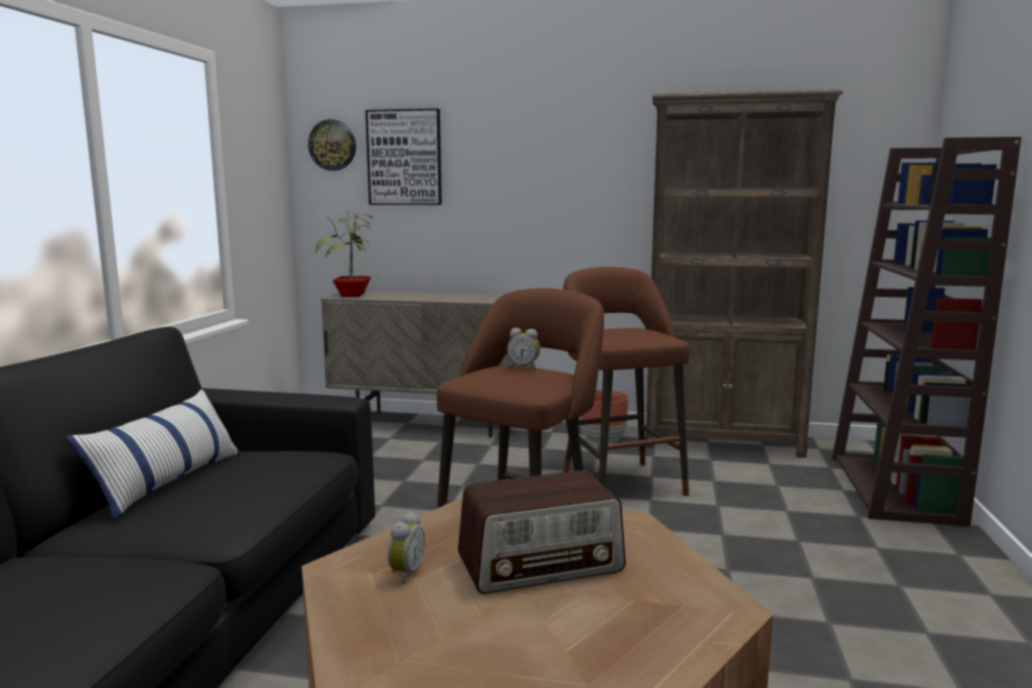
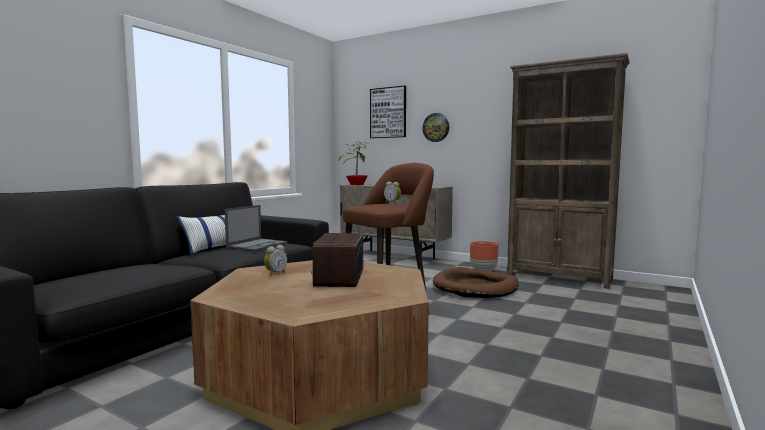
camera: 20 degrees right, 5 degrees down
(255, 472) = (258, 245): none -> laptop
(332, 145) = (354, 108): wall clock -> wall clock (436, 127)
(541, 563) = (339, 277): radio -> radio turned 90 degrees clockwise
(619, 481) = (475, 287): brown stool -> brown dog bed
(895, 489) = (658, 308): brown bookcase -> none

